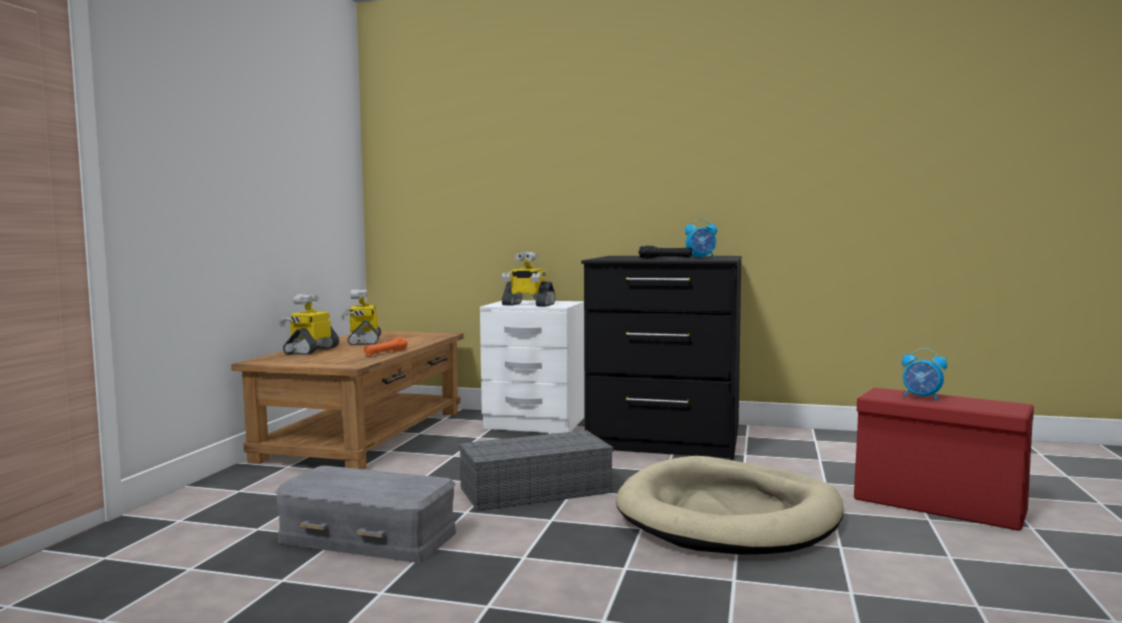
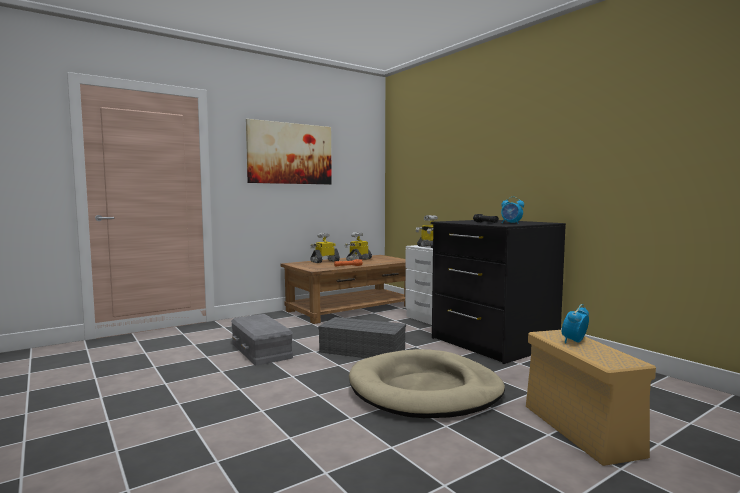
camera: 40 degrees right, 0 degrees up
(236, 131) = (290, 153): none -> picture
(922, 397) = (574, 342): alarm clock -> alarm clock turned 60 degrees clockwise
(941, 505) = (582, 431): red storage box -> beige storage box

